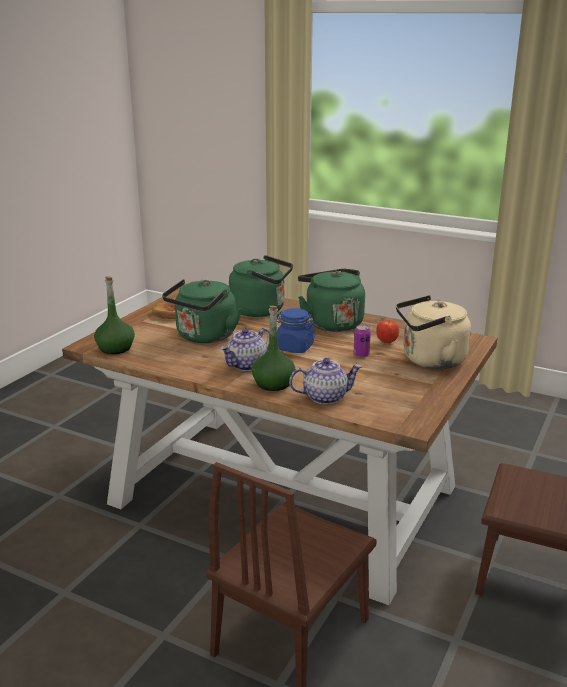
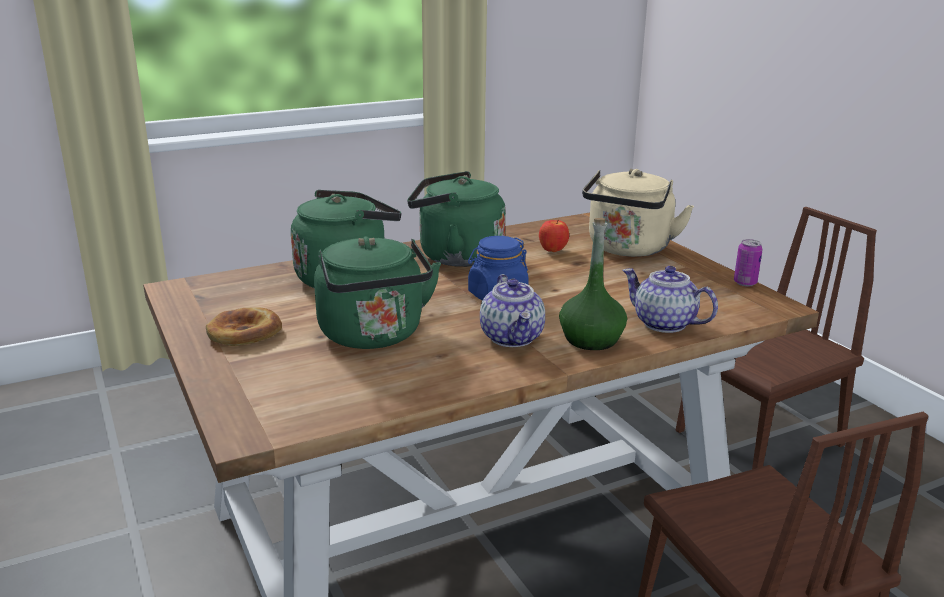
camera: 55 degrees left, 0 degrees up
(115, 348) = (302, 412): green bottle -> none
(325, 397) = (663, 323): teapot -> teapot turned 75 degrees counterclockwise
(361, 355) = (570, 272): can -> can (745, 283)

